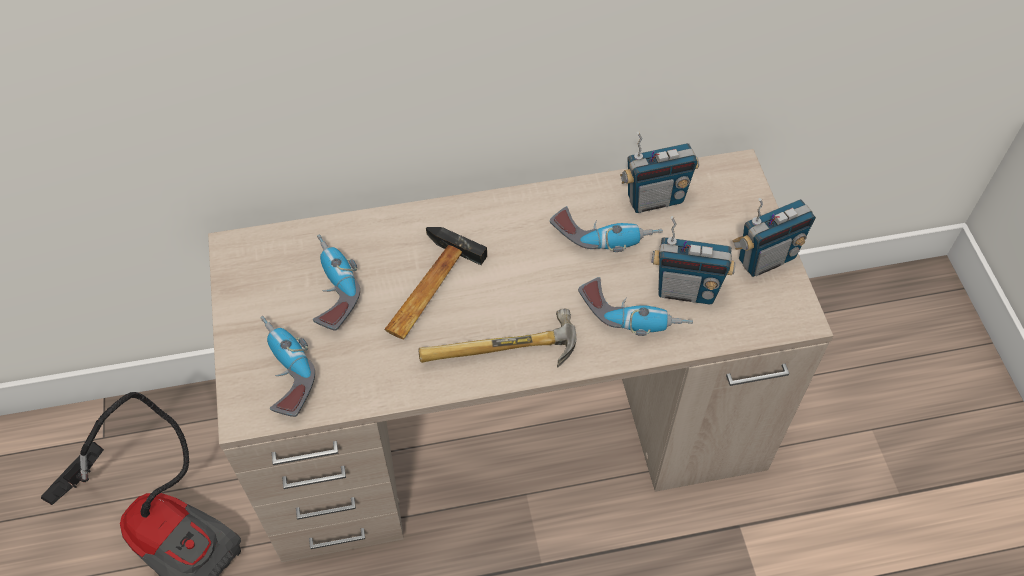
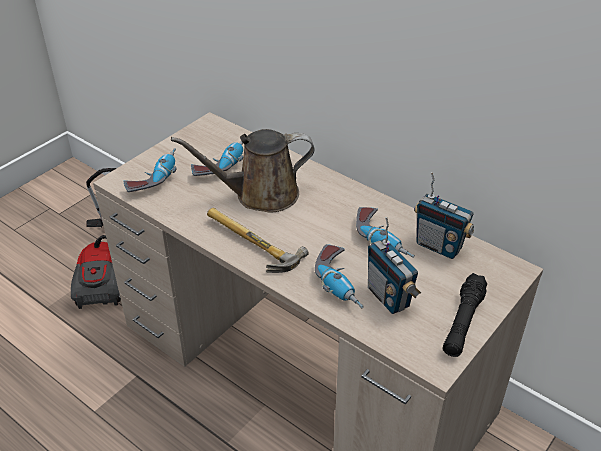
camera: 50 degrees right, 15 degrees down
(426, 289) = (260, 195): hammer -> brown watering can
(766, 258) = (463, 322): radio -> black flashlight

